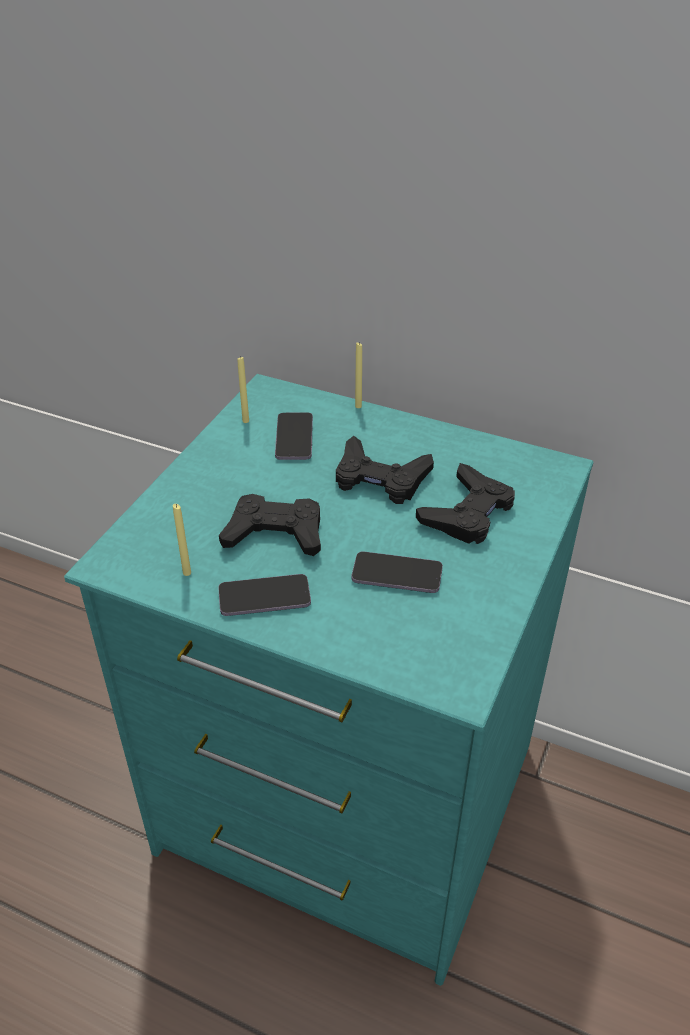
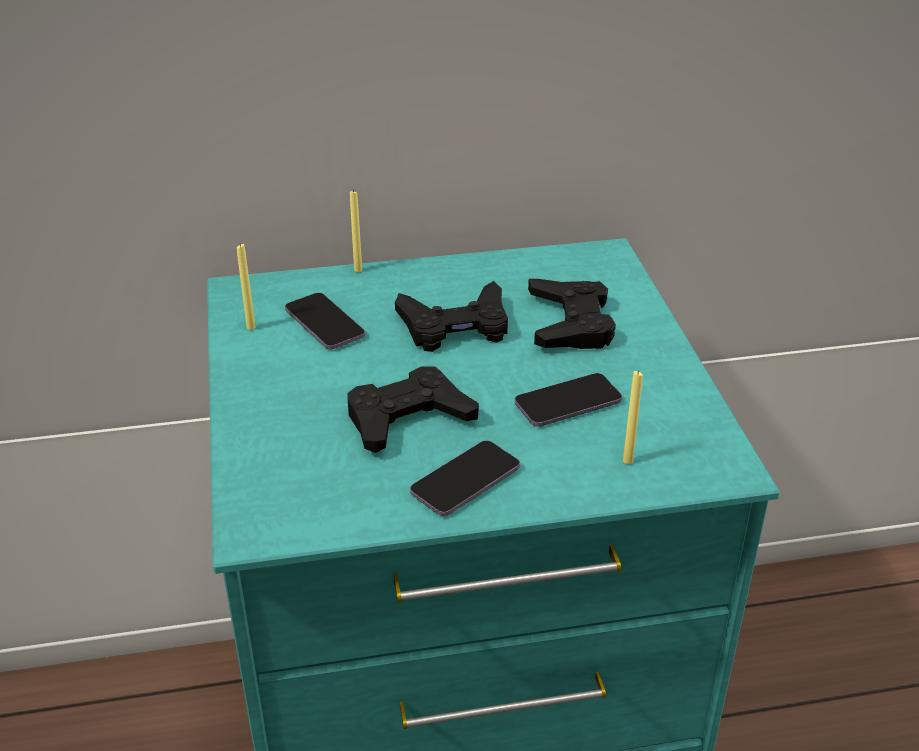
camera: 35 degrees left, 5 degrees down
(187, 573) = (357, 496): yellow candle -> yellow candle (628, 461)

